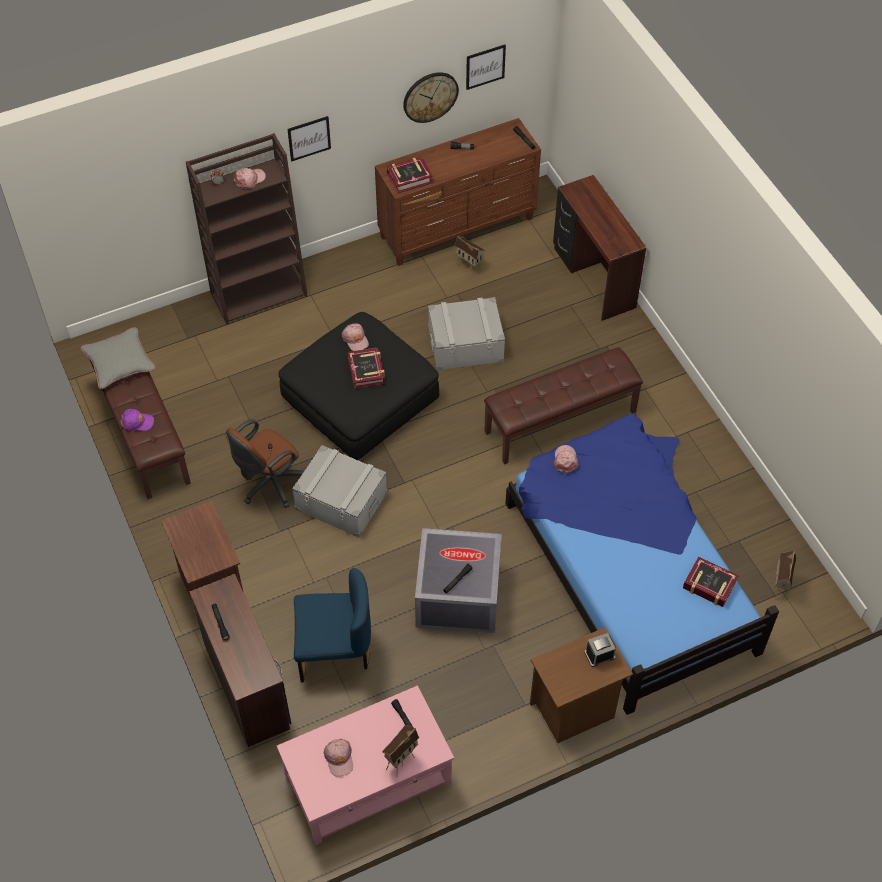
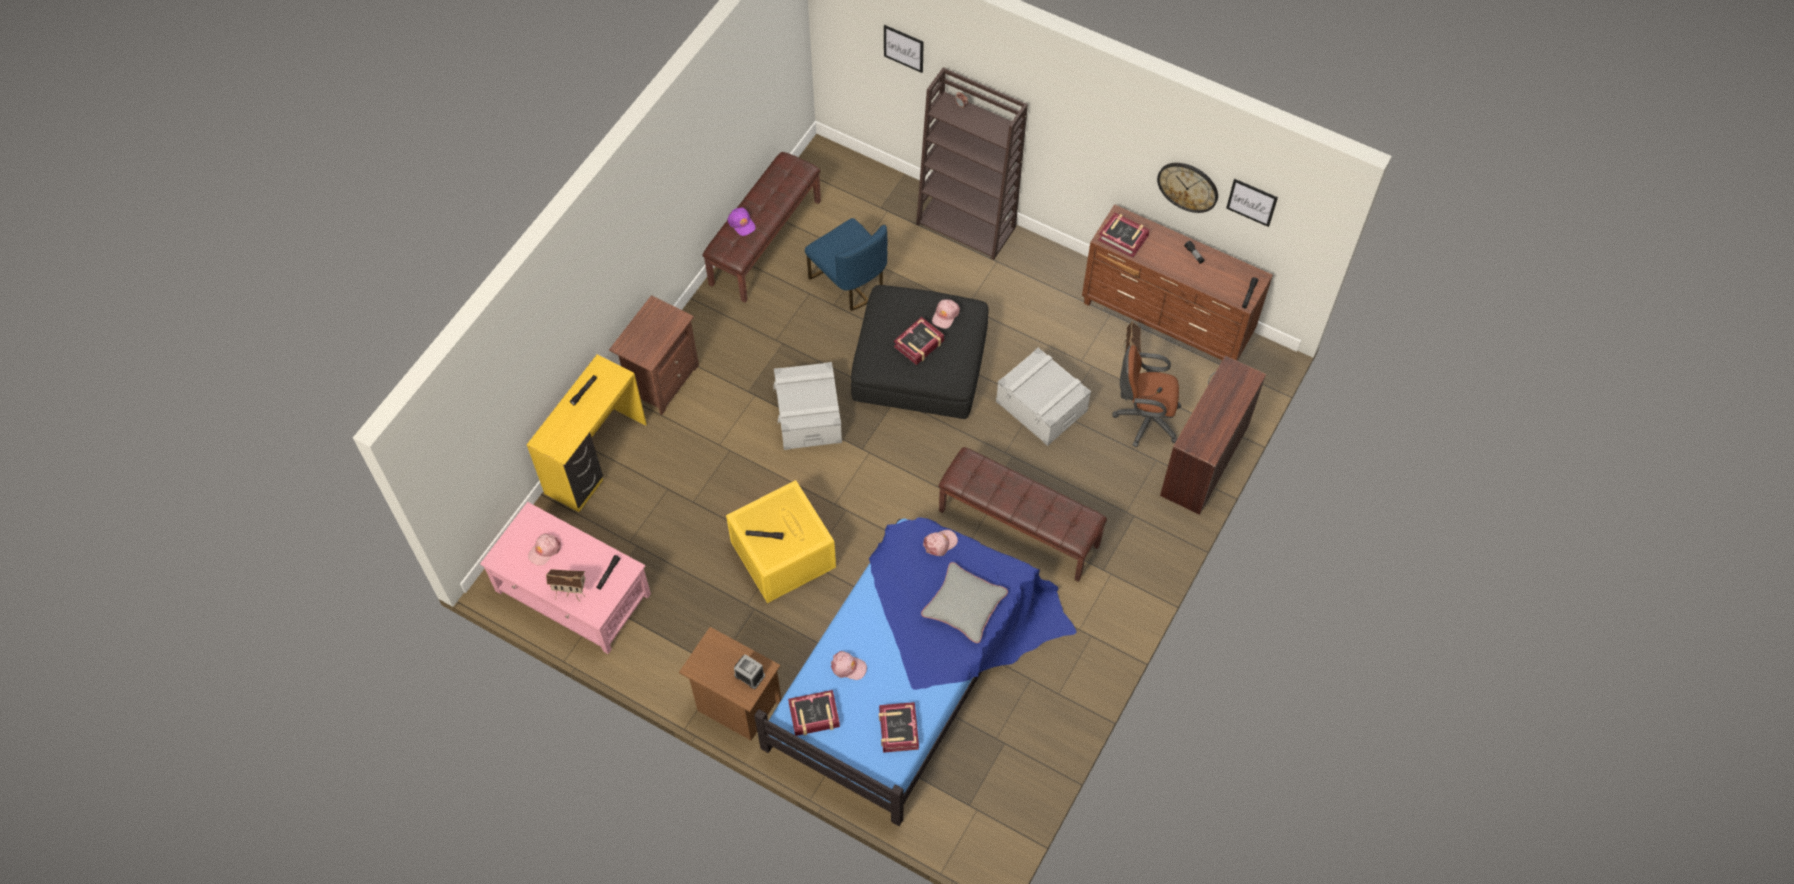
camera: 55 degrees right, 5 degrees up
(119, 362) = (788, 173): grey pillow -> grey pillow (964, 605)
(248, 684) = (597, 459): brown desk -> yellow desk
(249, 179) = (983, 124): pink cap -> pink cap (848, 667)
(269, 484) = (785, 356): brown office chair -> brown office chair (1144, 419)
(309, 138) = (1061, 133): picture -> picture (903, 48)
(334, 651) = (667, 498): blue chair -> blue chair (849, 282)
(456, 596) = (781, 554): grey storage box -> yellow storage box
(656, 637) = (814, 715): none -> book
(780, 586) = (981, 804): toy house -> none

